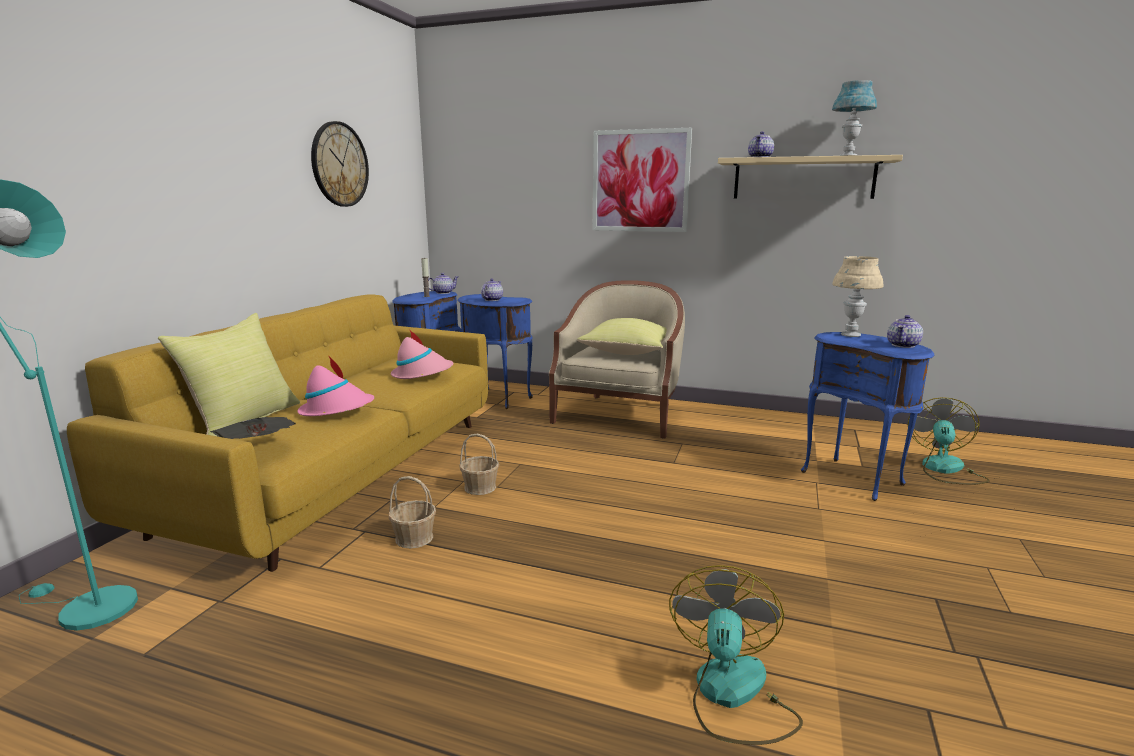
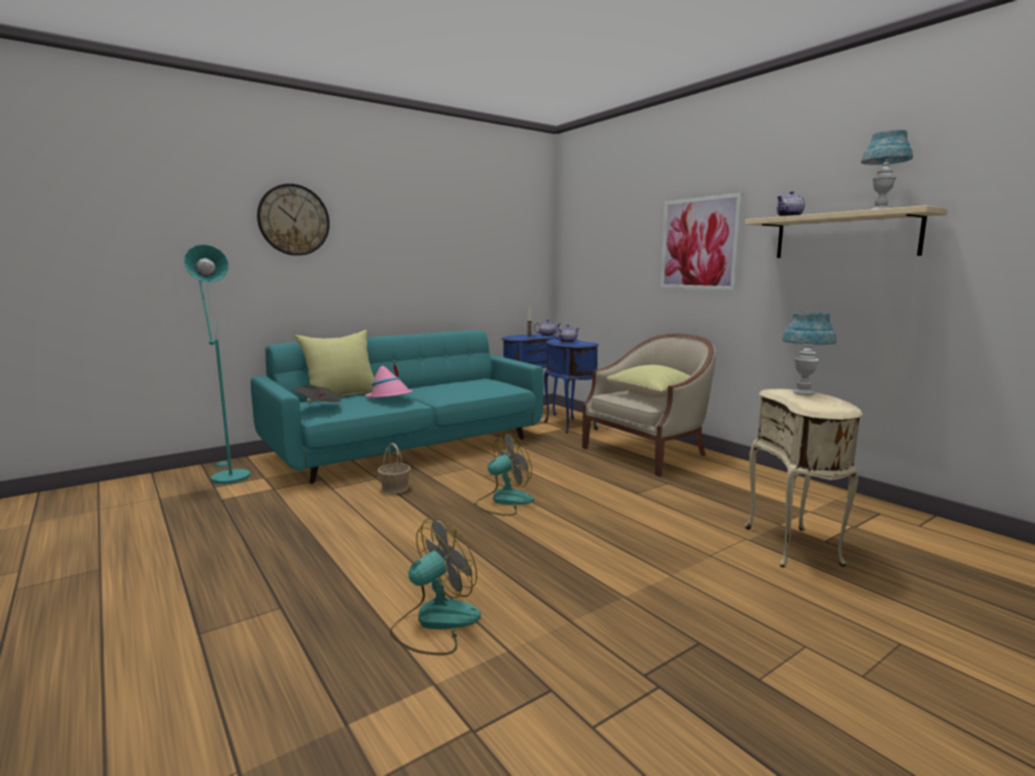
camera: 35 degrees right, 5 degrees down
(339, 164) = (468, 237): wall clock -> wall clock (293, 220)
(341, 472) = (409, 447): yellow sofa -> turquoise sofa
(422, 374) = (475, 387): pink hat -> none
(480, 487) = (472, 473): basket -> none
(850, 335) = (803, 393): beige table lamp -> blue table lamp
(854, 478) = (795, 546): blue side table -> beige side table
(903, 345) = (833, 406): teapot -> none
(945, 470) = (928, 570): fan -> fan (503, 501)

